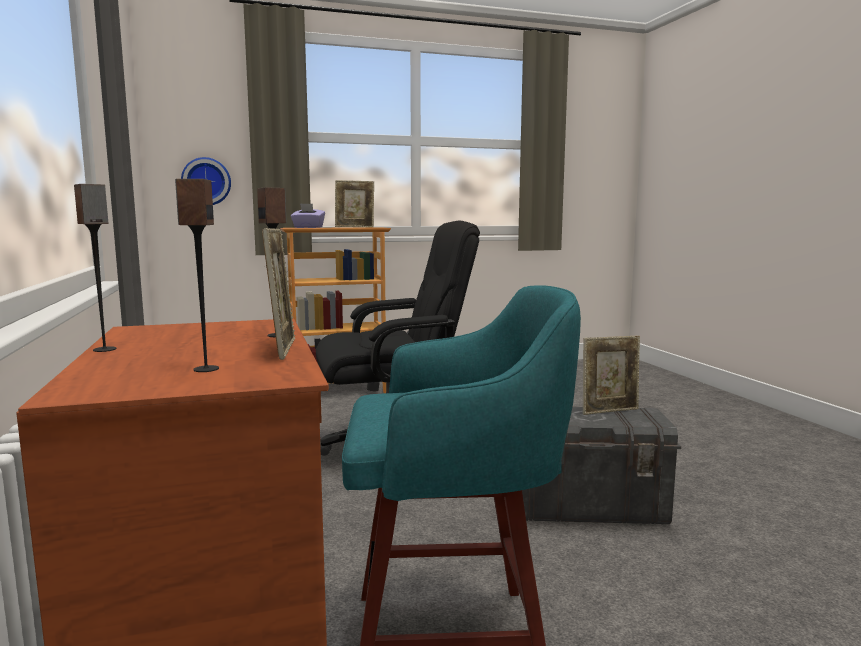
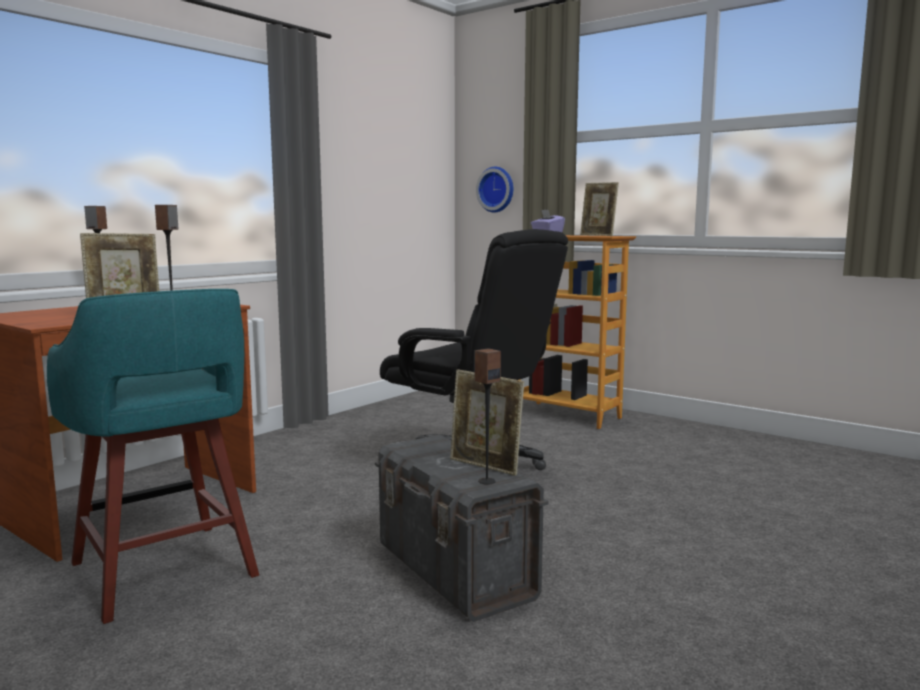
camera: 55 degrees right, 0 degrees up
(205, 369) = (58, 316): speaker -> speaker (486, 481)

